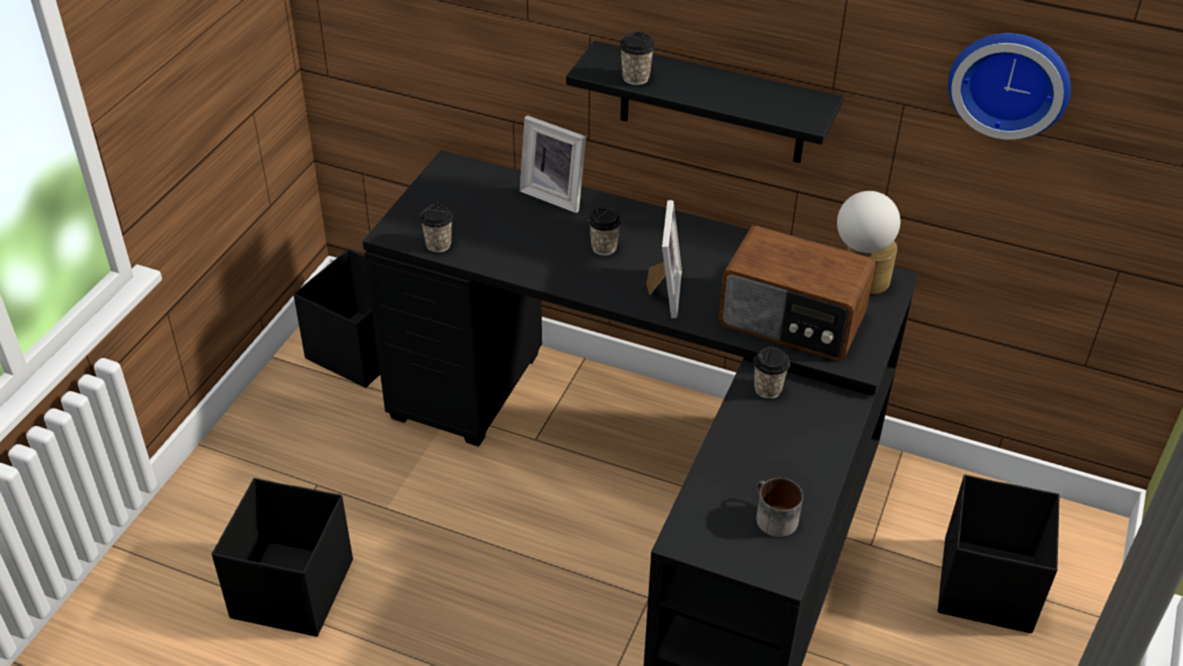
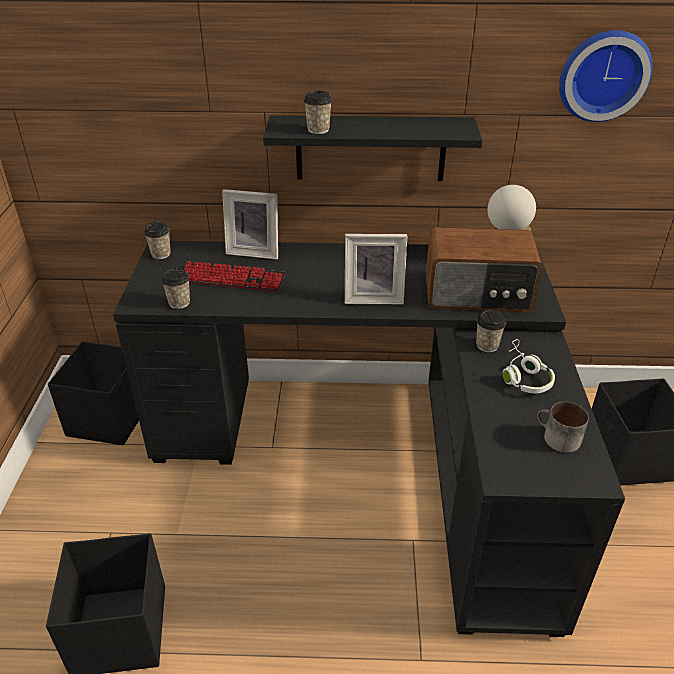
camera: 20 degrees left, 5 degrees down
(511, 227) = (232, 279): none -> keyboard
(604, 248) = (311, 277): cup -> cup (161, 254)
(662, 293) = (373, 297): picture frame -> picture frame turned 105 degrees clockwise
(785, 438) = (523, 376): none -> white headphones

